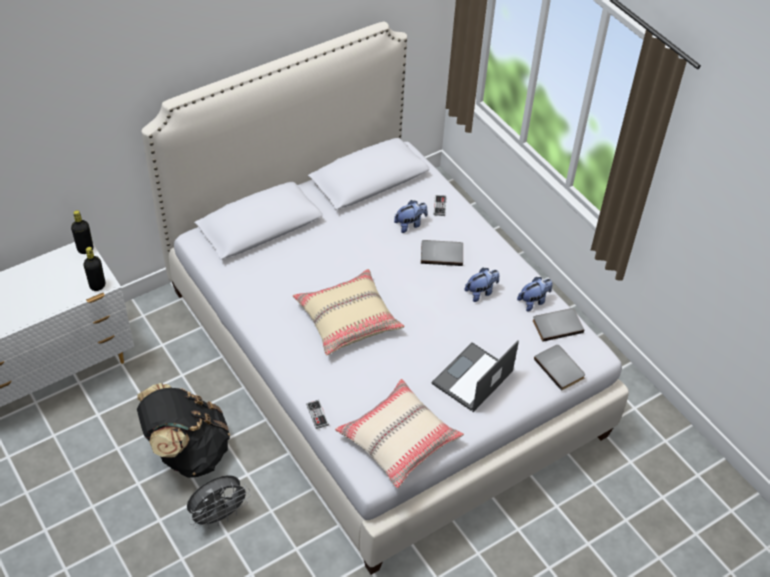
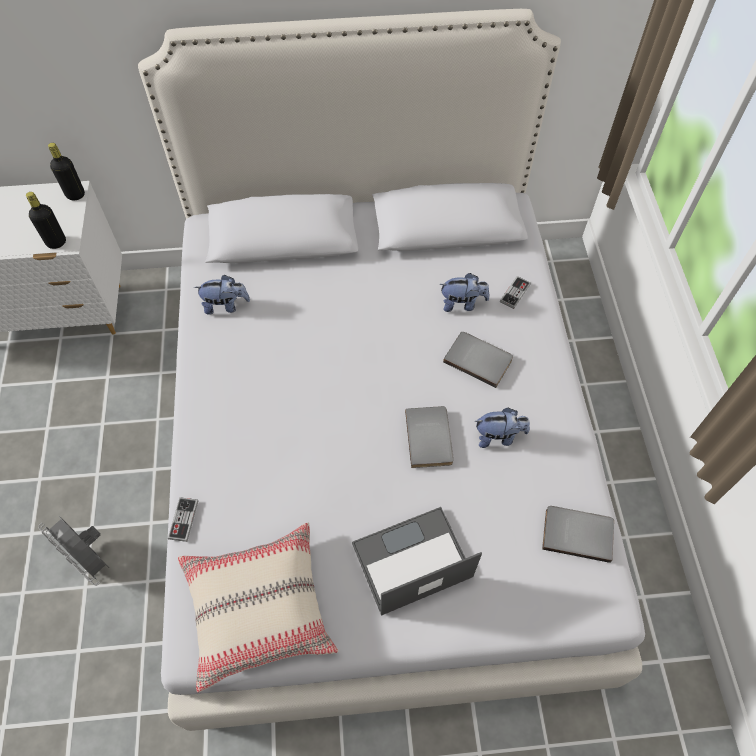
camera: 30 degrees right, 10 degrees up
(187, 452) = (109, 465): black backpack -> none
(219, 516) = (91, 559): grey fan -> grey fan turned 45 degrees clockwise
(348, 319) = (305, 401): beige pillow -> none
(533, 301) = (564, 481): plush toy -> plush toy (225, 305)
(560, 368) = (545, 604): grey book -> grey book (431, 438)

